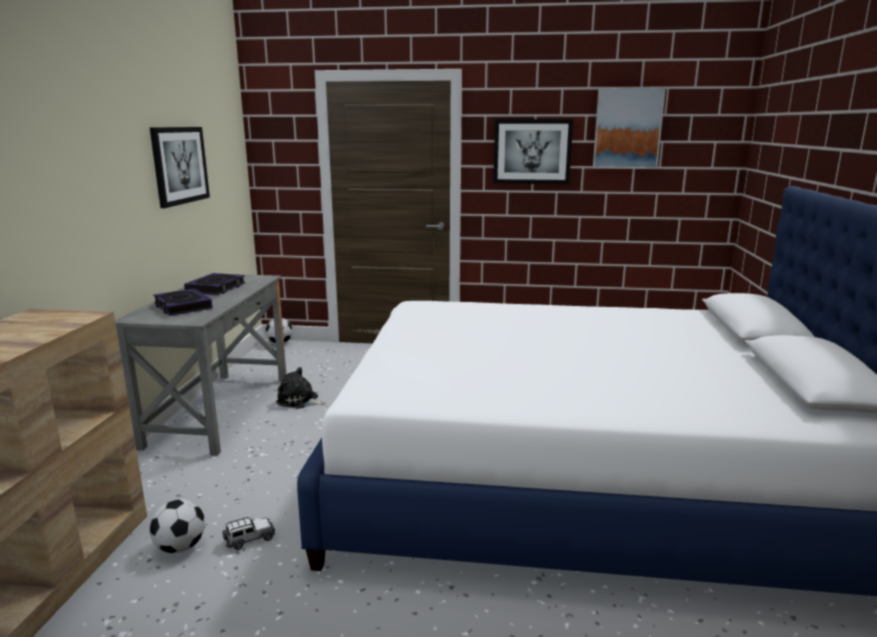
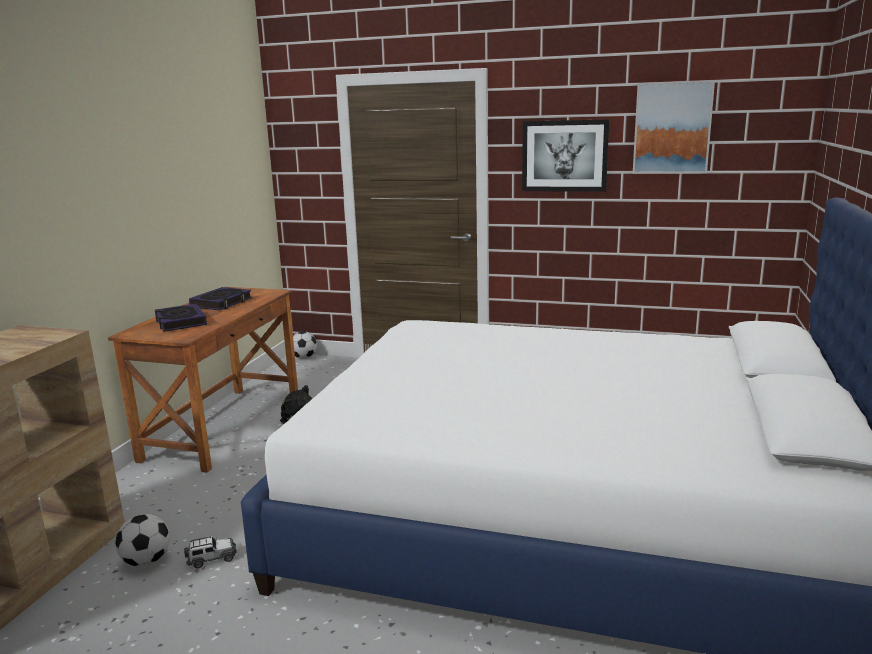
camera: 10 degrees right, 0 degrees up
(179, 165) = (189, 179): picture -> none
(220, 410) = (224, 426): grey desk -> brown desk

